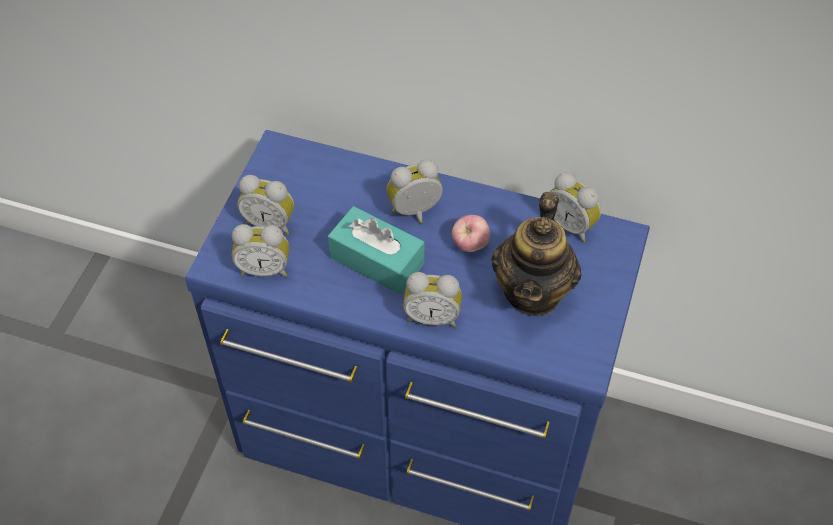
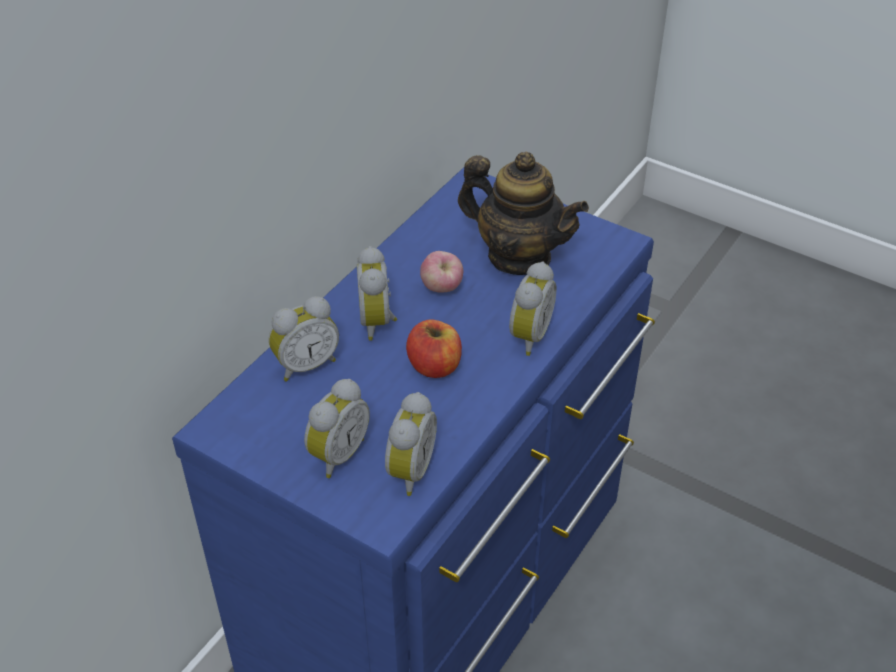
camera: 75 degrees left, 10 degrees down
(377, 260) = (434, 366): turquoise tissue box -> apple
(571, 225) = (444, 212): alarm clock -> alarm clock (305, 364)

